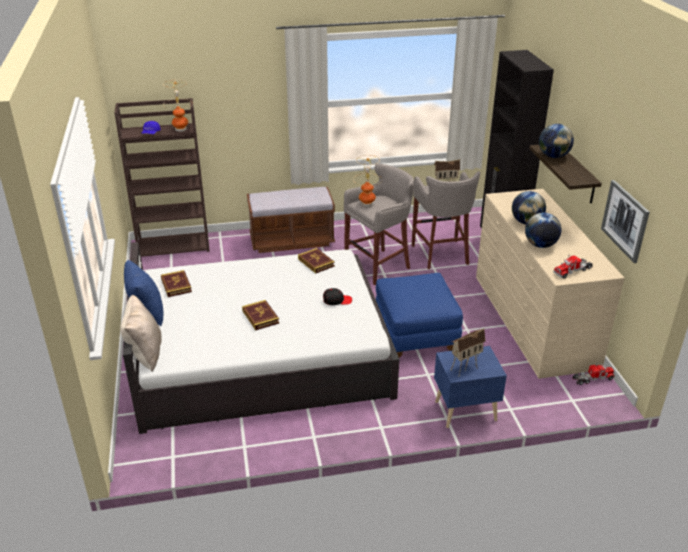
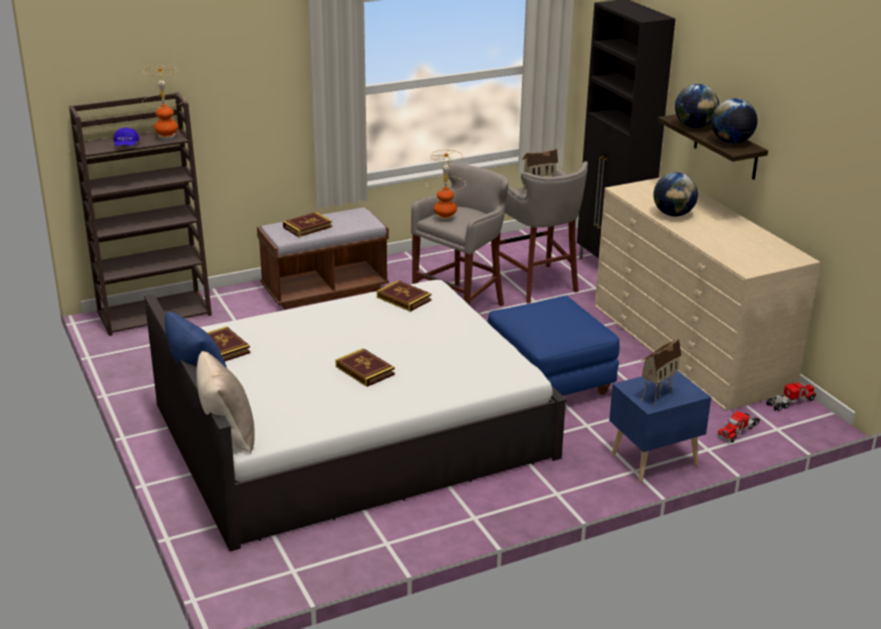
camera: 15 degrees left, 5 degrees down
(278, 198) = (307, 227): none -> book
(337, 300) = (457, 339): black cap -> none
(540, 245) = (704, 237): globe -> globe (731, 142)
(572, 270) = (757, 261): toy truck -> toy truck (738, 430)
(625, 220) = (811, 190): picture -> none

